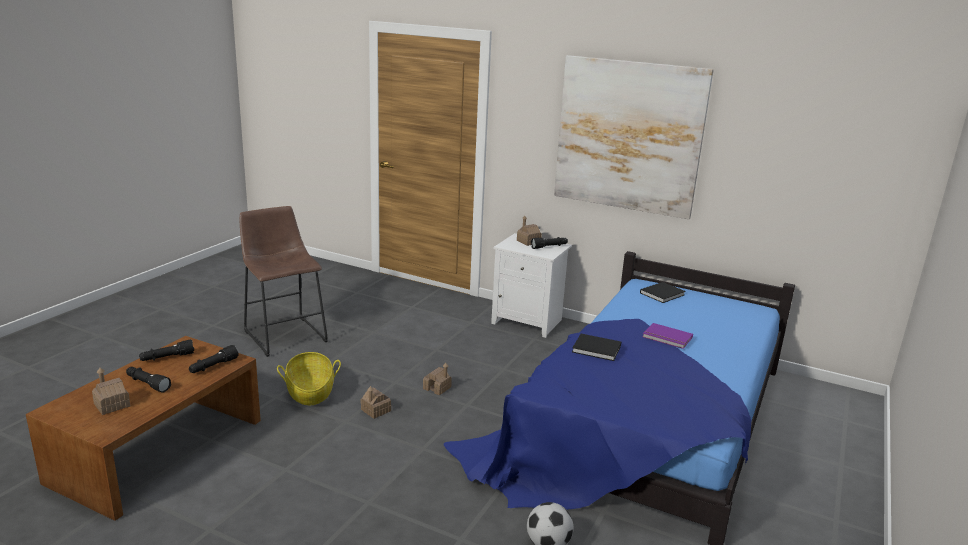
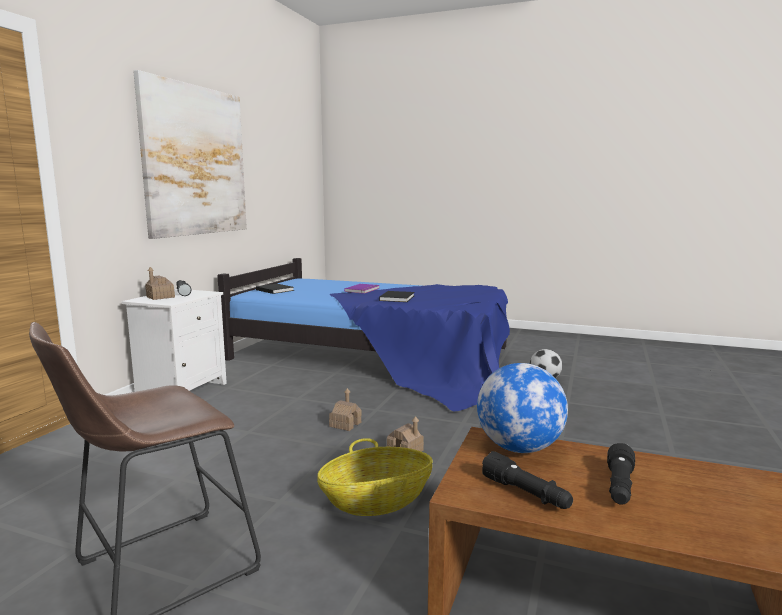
camera: 95 degrees left, 10 degrees down
(112, 405) = (706, 499): toy house -> none
(213, 366) = (519, 448): black flashlight -> globe

